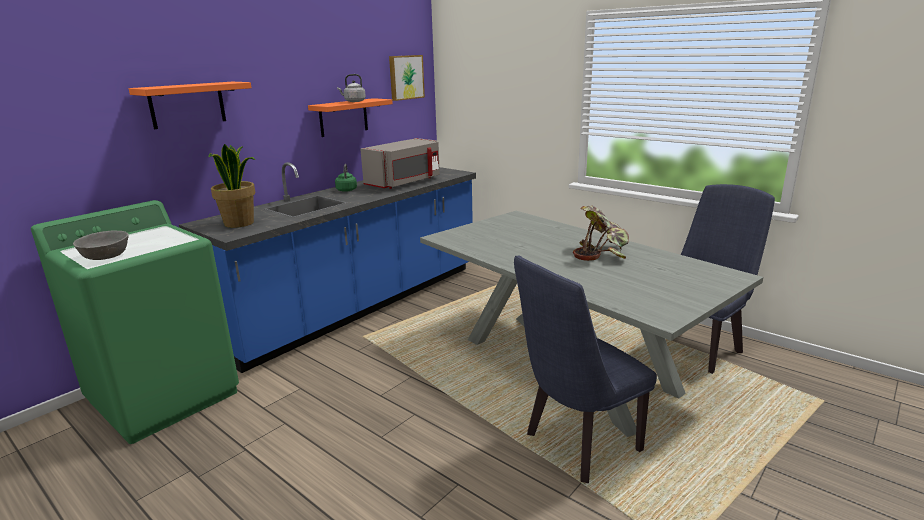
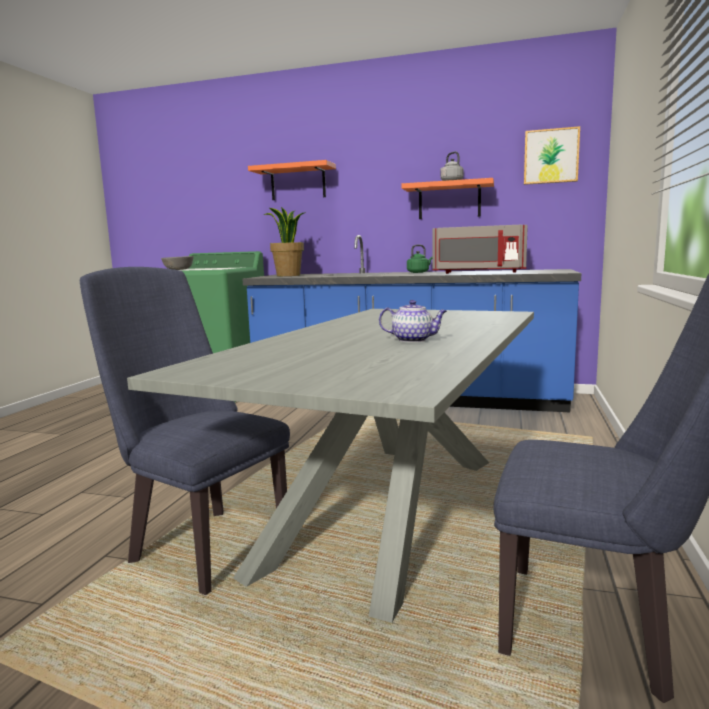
camera: 65 degrees right, 10 degrees down
(601, 253) = (413, 340): potted plant -> teapot

